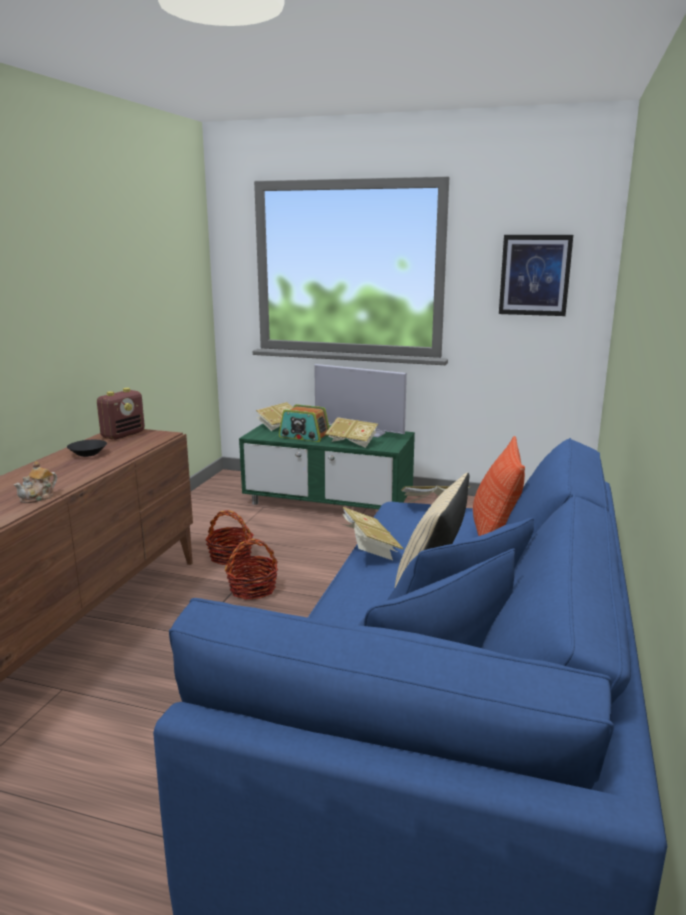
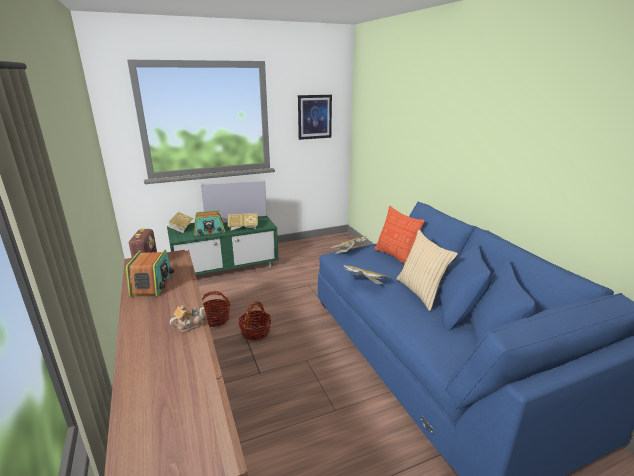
camera: 40 degrees left, 5 degrees up
(38, 497) = (189, 326): teapot -> teapot turned 120 degrees counterclockwise
(88, 454) = (152, 284): black bowl -> radio

